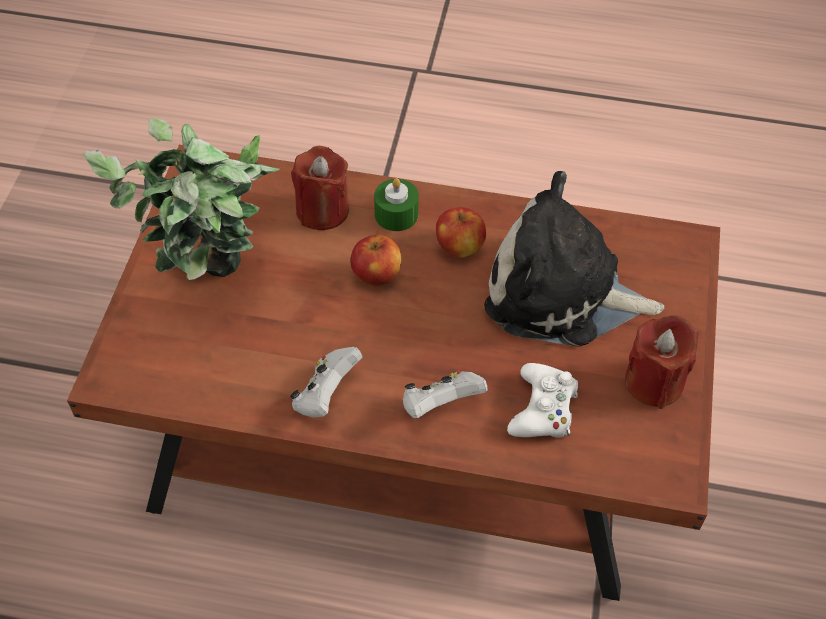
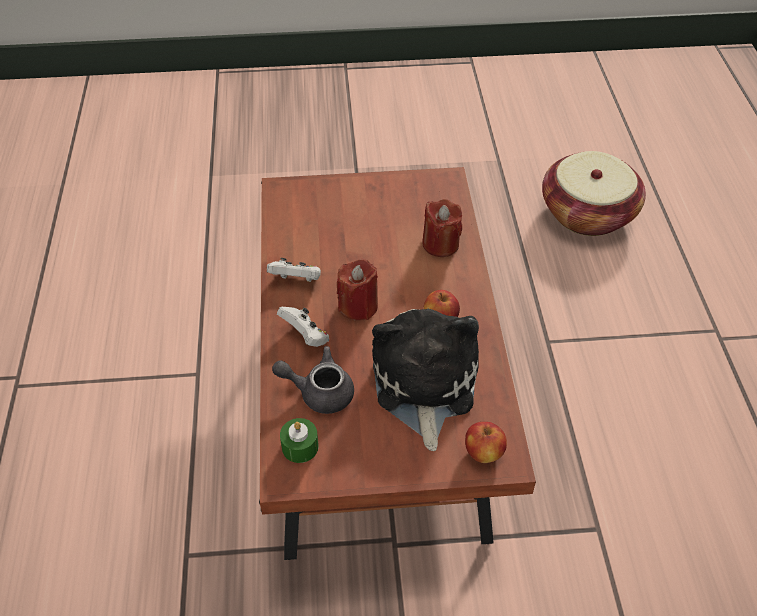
camera: 75 degrees right, 5 degrees down
(180, 111) = (587, 213): none -> basket
(213, 287) = (358, 211): potted plant -> none
(376, 275) = (398, 282): apple -> apple (484, 453)
(396, 214) = (454, 281): green candle -> green candle (300, 446)
(543, 409) = (319, 392): white game controller -> grey teapot
(654, 381) = (363, 454): red candle -> red candle (358, 306)

